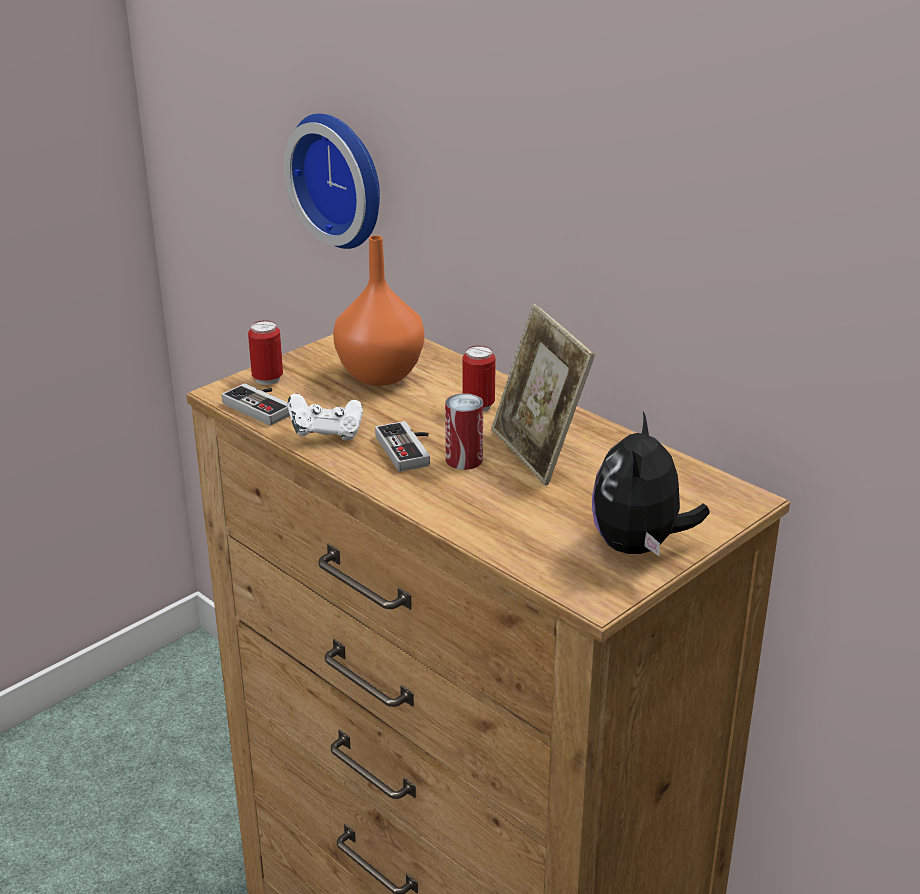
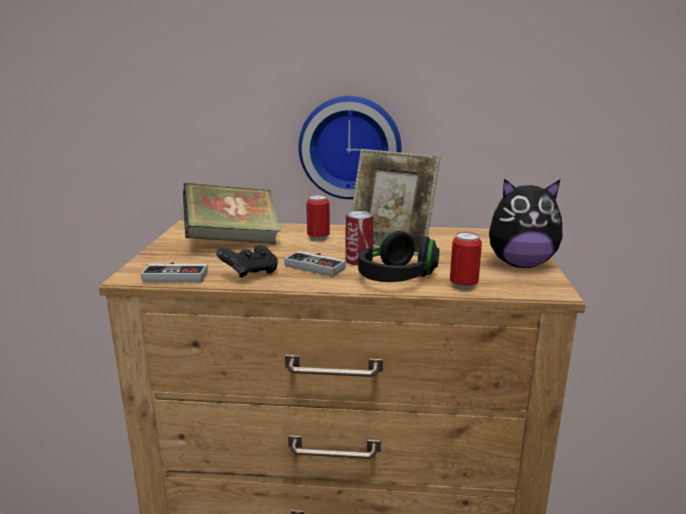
camera: 40 degrees left, 10 degrees down
(267, 379) = (155, 262): can -> can (463, 285)
(326, 434) = (250, 274): white game controller -> black game controller
(342, 179) = (128, 129): wall clock -> wall clock (350, 147)
(380, 376) = (233, 241): orange vase -> book
(458, 502) = (396, 278): none -> black headphones
(639, 546) = (520, 264): plush toy -> plush toy turned 60 degrees counterclockwise

